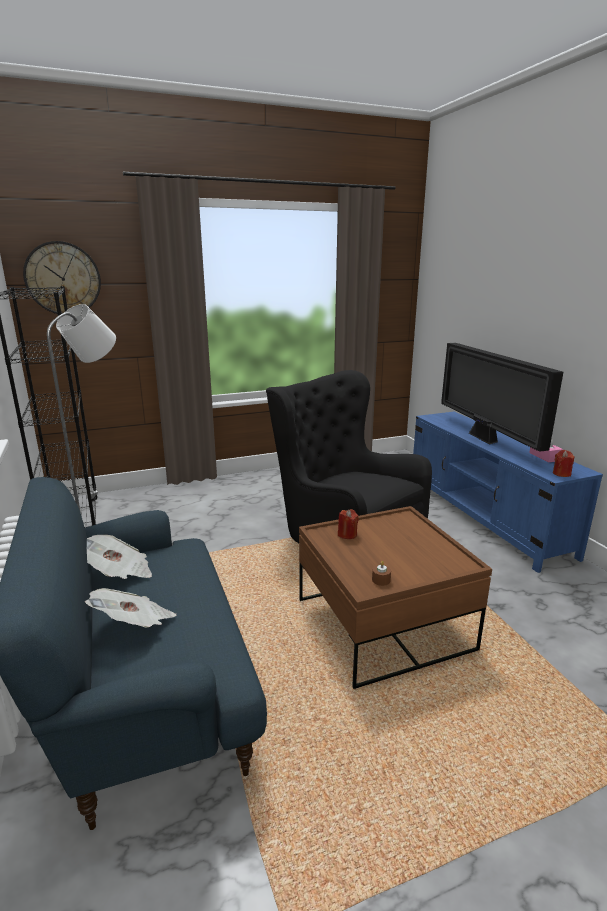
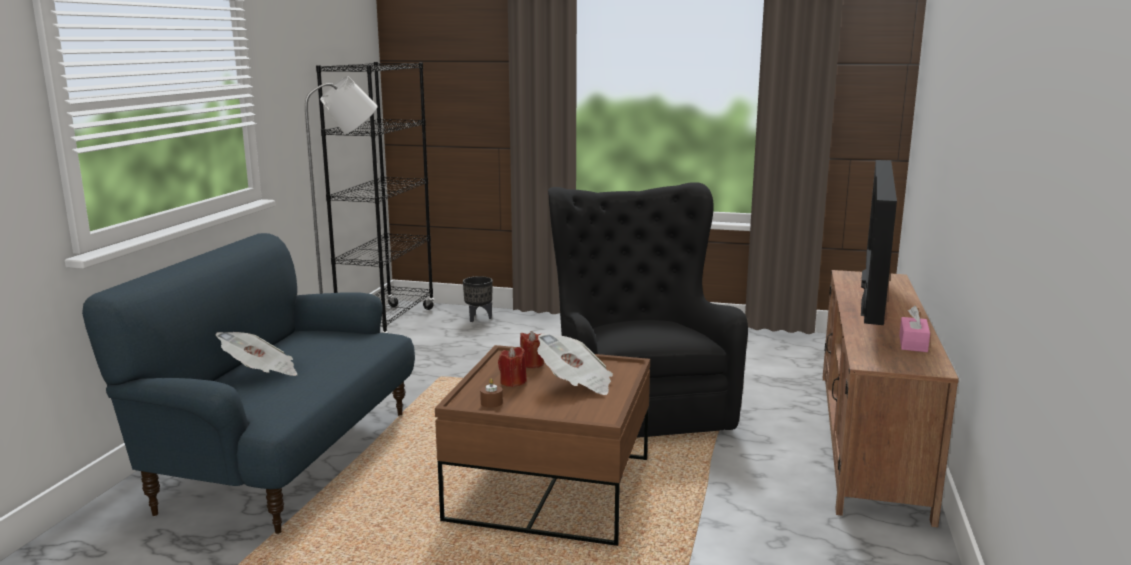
camera: 35 degrees right, 5 degrees down
(63, 278) = (430, 54): wall clock -> none
(119, 573) = (303, 340): newspaper -> newspaper (576, 383)
(146, 498) = (479, 318): none -> black planter
(484, 517) = (869, 439): blue tv stand -> brown tv stand
(561, 473) = (887, 363): red candle -> red candle (513, 382)

